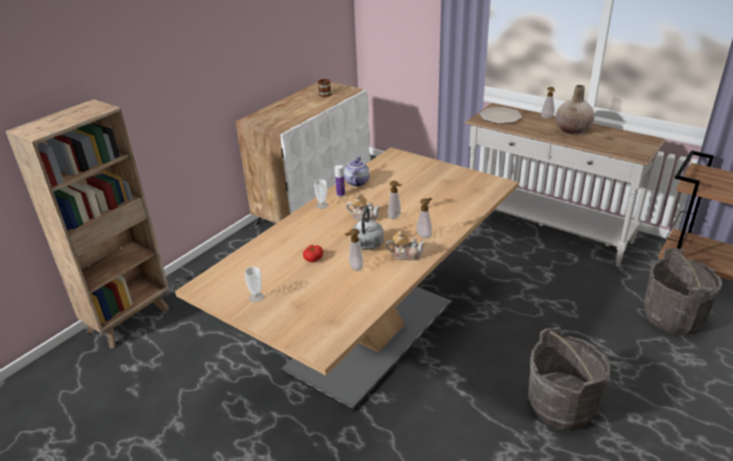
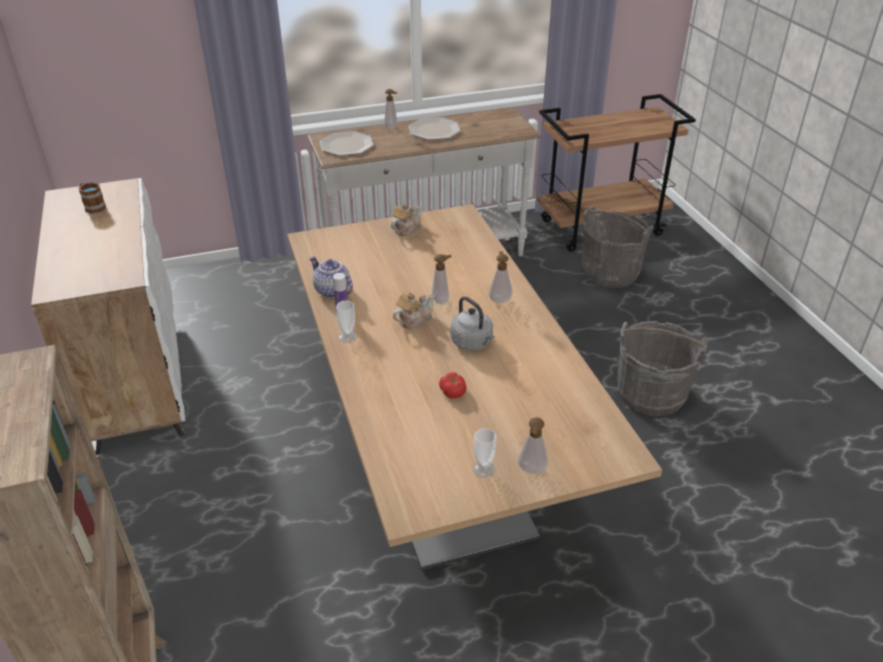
camera: 55 degrees left, 5 degrees up
(354, 268) = (506, 371): soap dispenser -> soap dispenser (531, 471)
(405, 255) = (520, 328): teapot -> teapot (406, 229)
(573, 130) = (434, 130): beige vase -> plate

